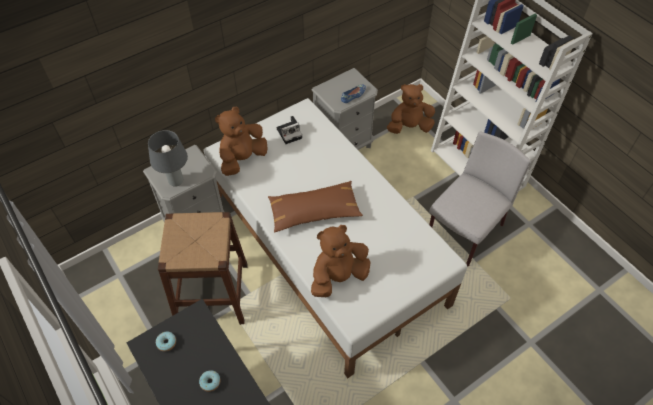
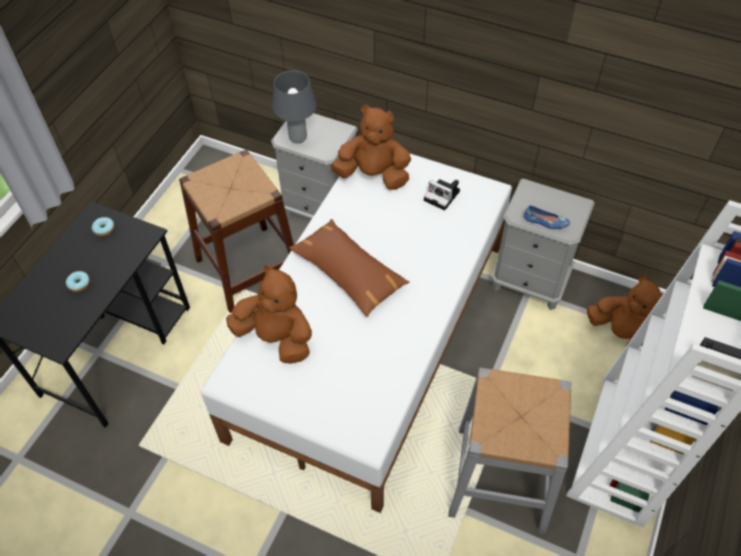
camera: 60 degrees right, 0 degrees up
(464, 233) = (500, 478): grey chair -> grey stool

